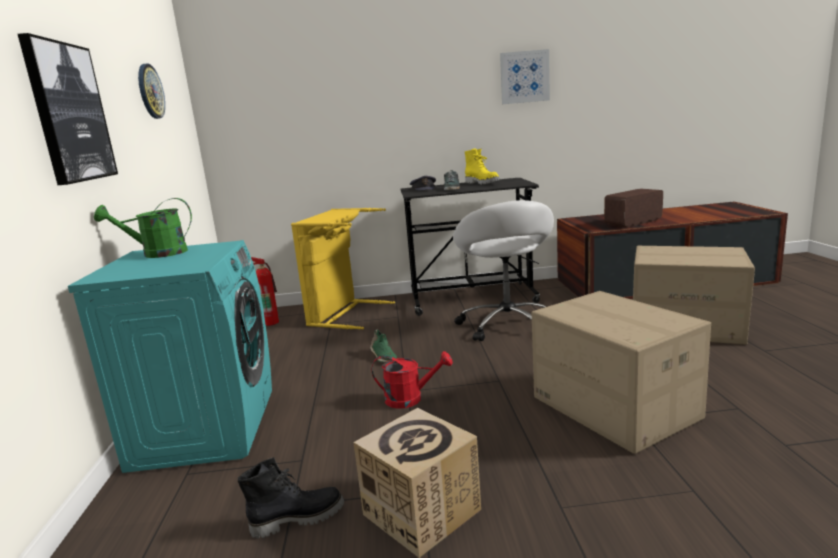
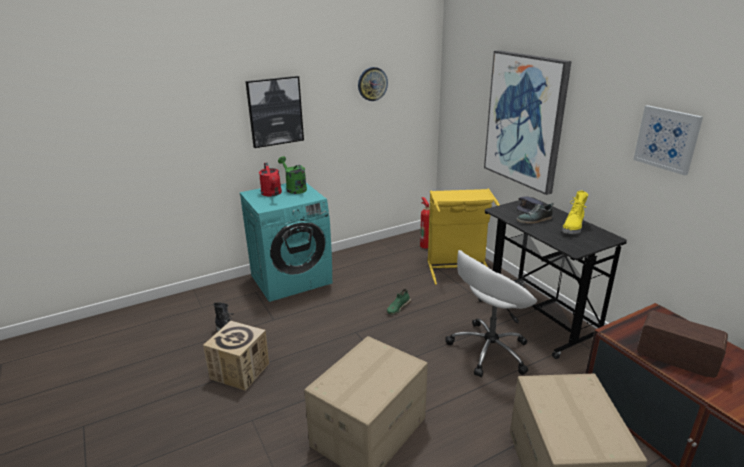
camera: 65 degrees right, 10 degrees up
(363, 110) = (525, 120): none -> picture
(410, 399) = (346, 336): red watering can -> red watering can (272, 194)

